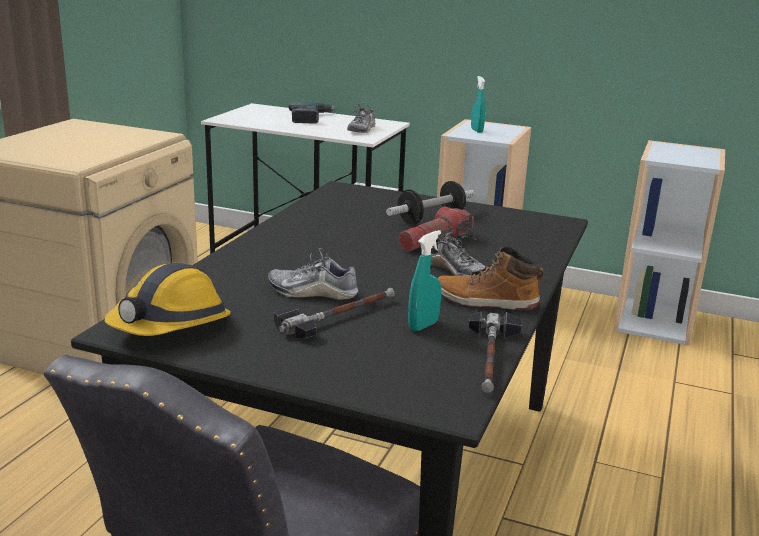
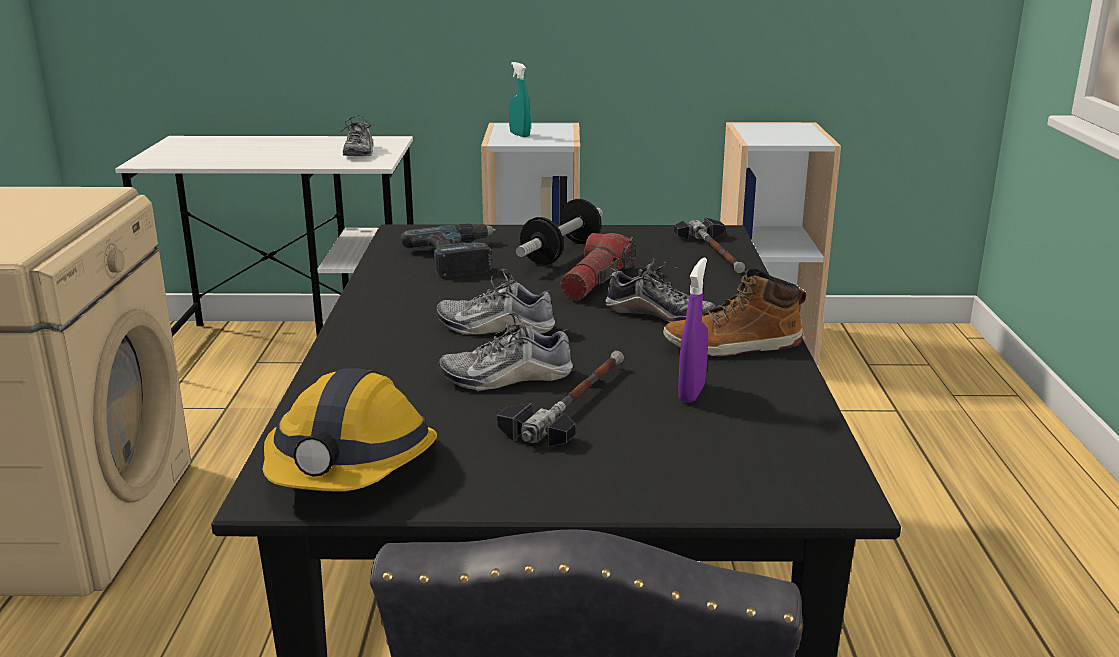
camera: 20 degrees left, 0 degrees up
(311, 118) = (274, 145): power drill -> power drill (460, 258)
(337, 259) = (495, 327): none -> shoe
(423, 326) = (691, 393): turquoise spray bottle -> purple spray bottle
(492, 357) = (813, 416): hammer -> hammer (716, 253)

